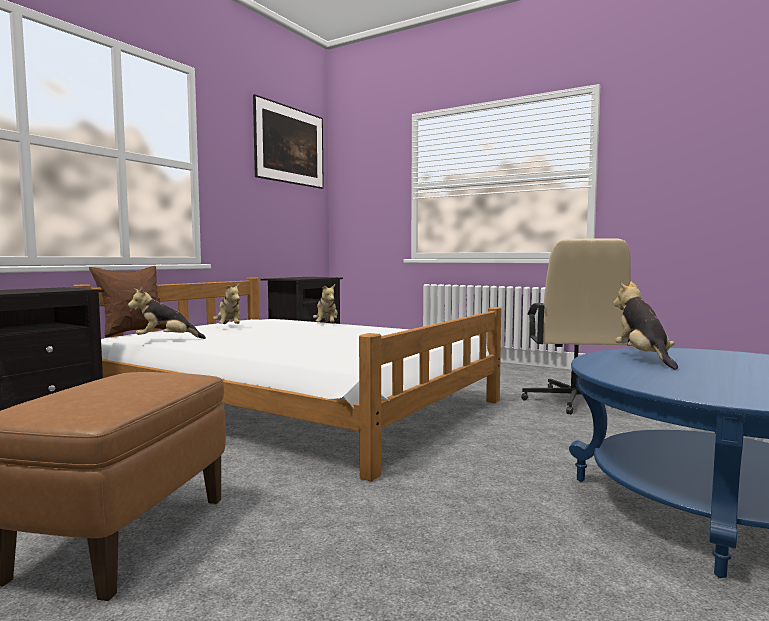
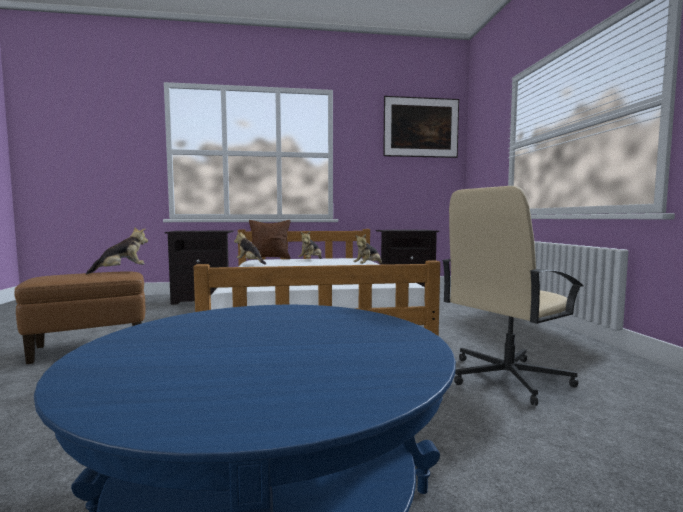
camera: 50 degrees right, 0 degrees up
(643, 358) = (301, 317): plush toy -> plush toy (121, 271)

